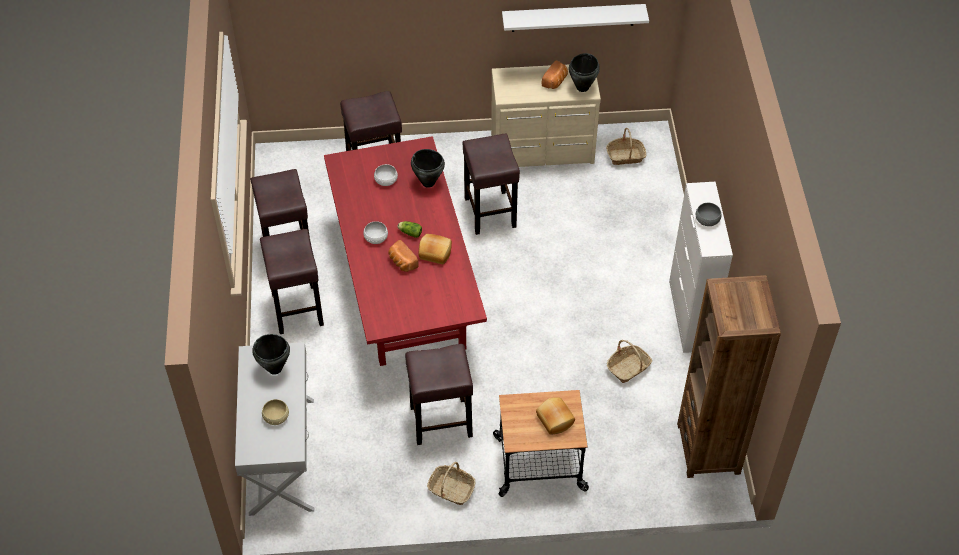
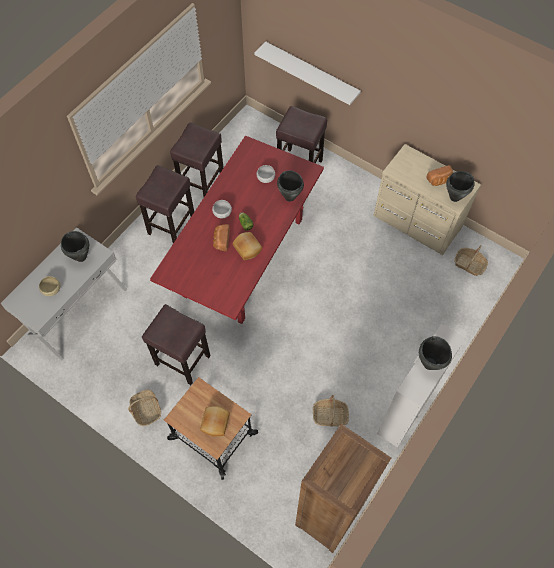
camera: 40 degrees right, 10 degrees up
(490, 213) = (342, 243): brown stool -> none
(573, 17) = (477, 140): white shelf -> white shelf (311, 73)
(707, 219) = (429, 364): grey bowl -> black cooking pot

